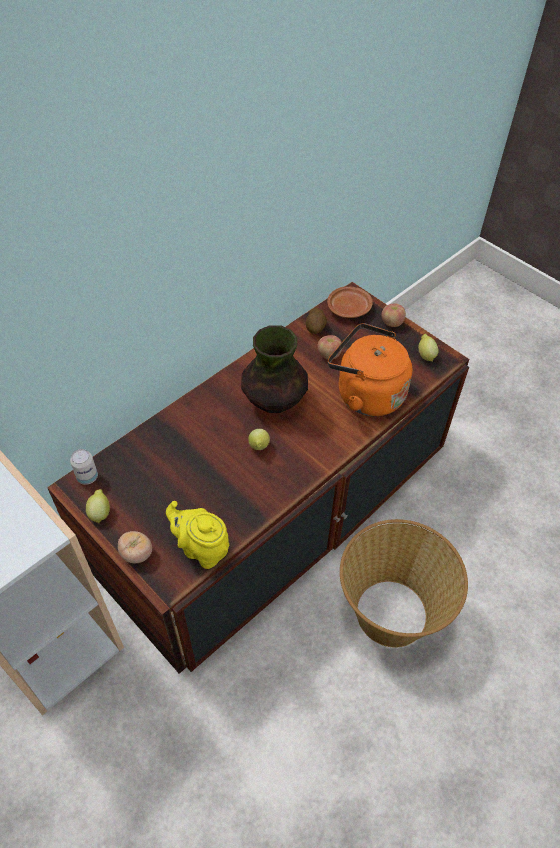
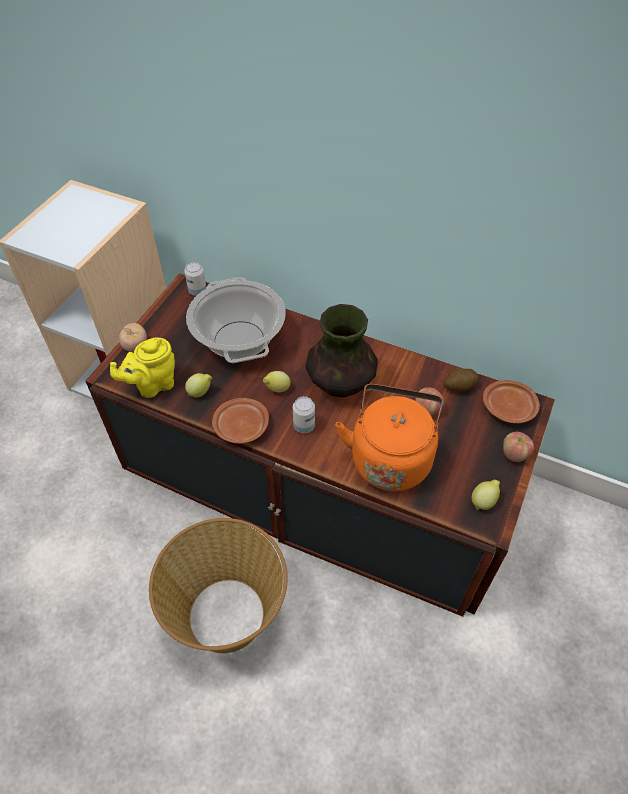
camera: 70 degrees right, 0 degrees up
(100, 513) = (166, 311): lemon -> lemon (200, 392)
(181, 459) = (239, 340): none -> cooking pot
(202, 549) = (152, 385): yellow teapot -> yellow teapot turned 135 degrees counterclockwise
(290, 487) = (241, 427): none -> brown plate
(310, 440) = (304, 426): none -> can

